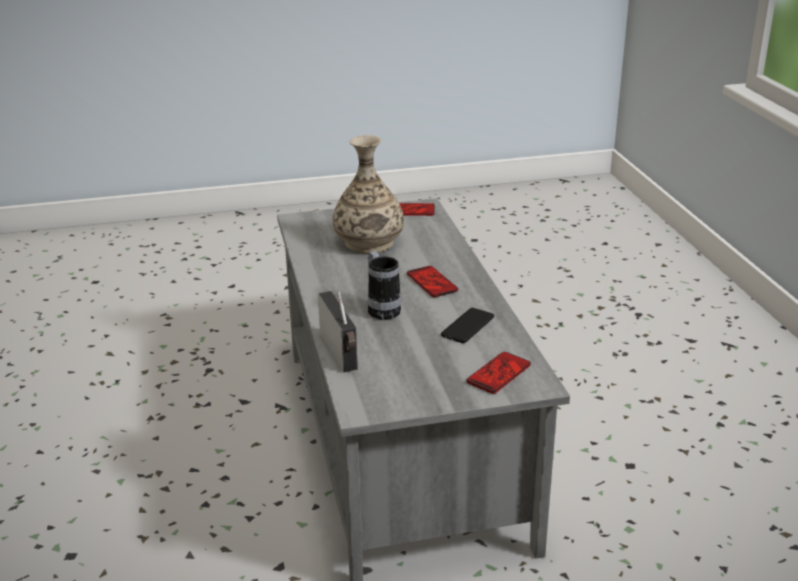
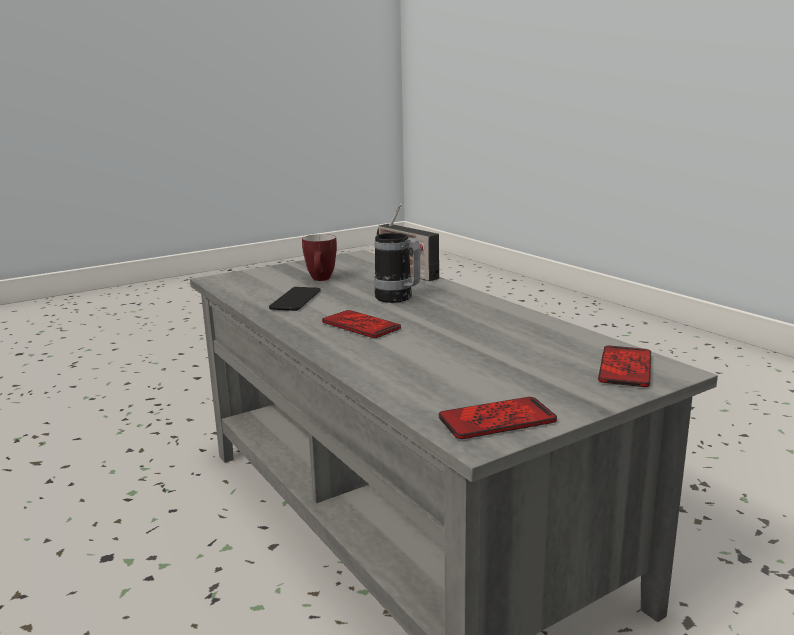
camera: 160 degrees right, 10 degrees down
(368, 242) = (498, 355): vase -> none
(430, 356) = (321, 280): none -> mug
(498, 374) = (254, 279): phone -> phone (625, 368)

